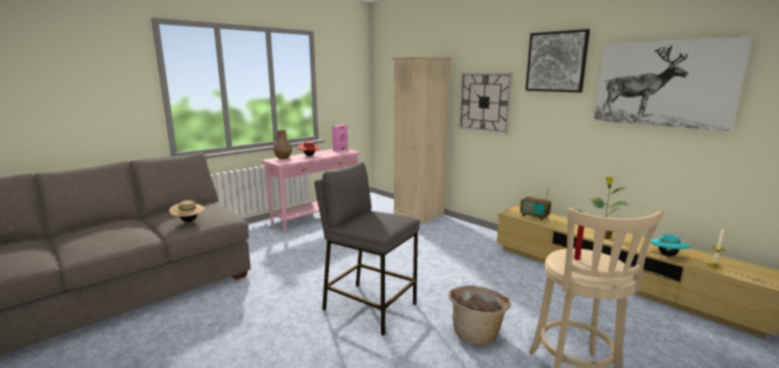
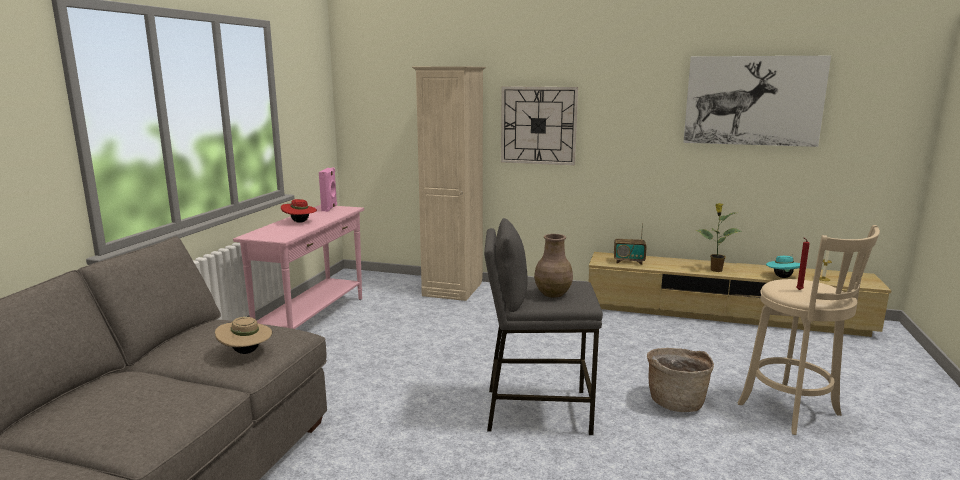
camera: 30 degrees left, 0 degrees up
(283, 158) = (265, 230): brown vase -> brown vase (553, 294)
(556, 62) = (634, 75): picture -> none

